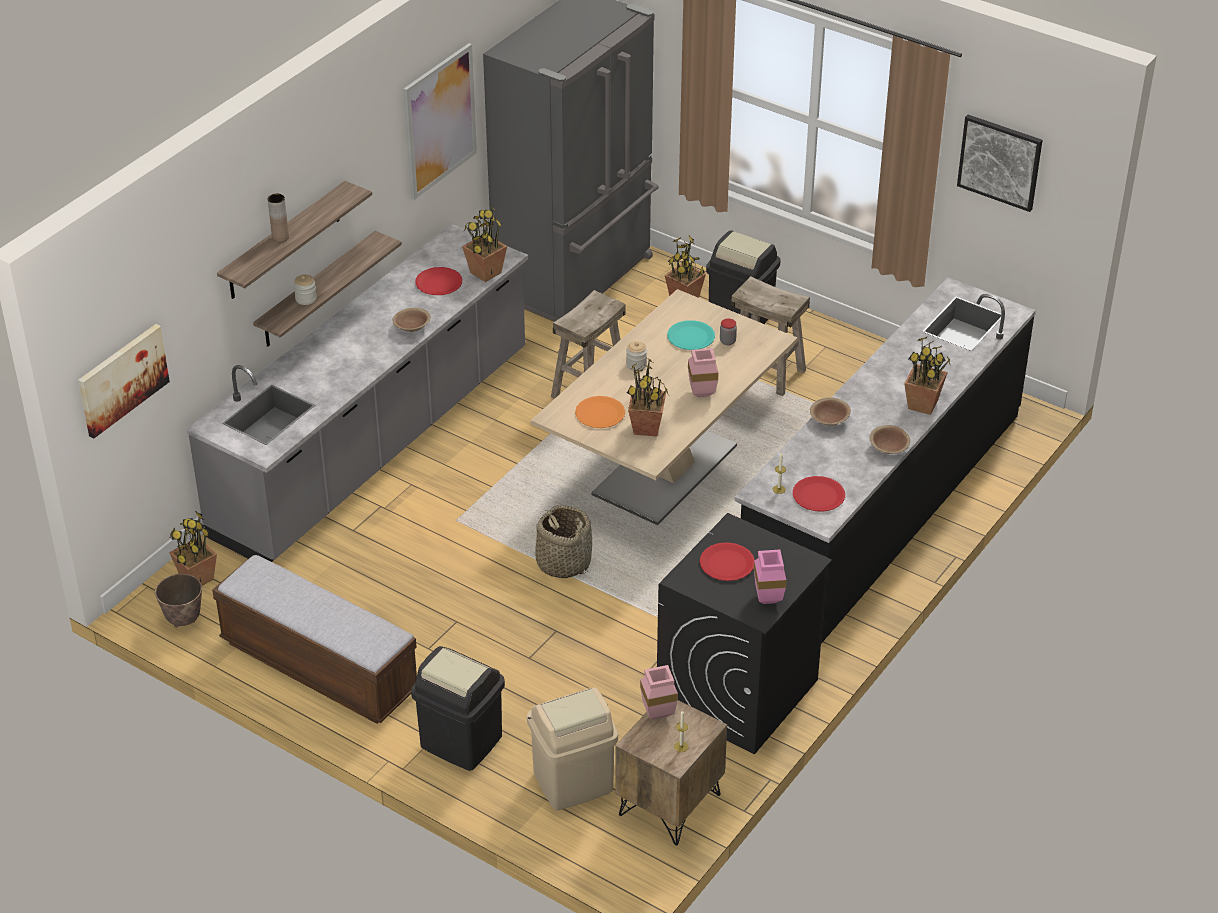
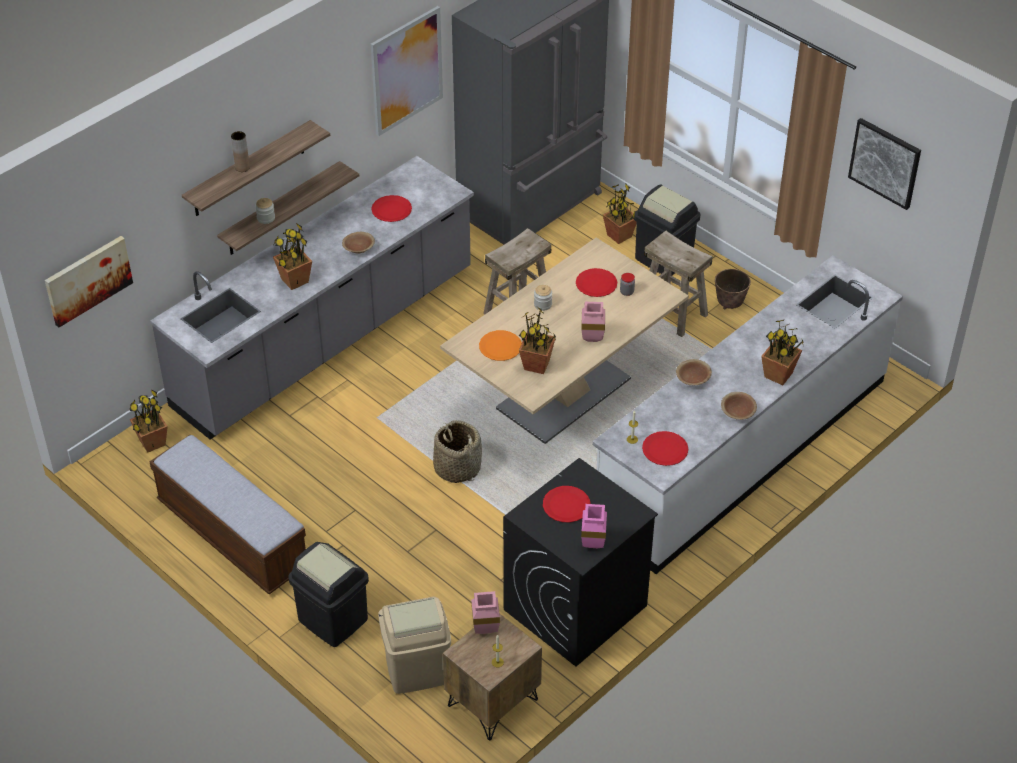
camera: 10 degrees right, 5 degrees up
(183, 620) = (133, 478): planter -> planter (730, 304)
(485, 273) = (433, 205): potted plant -> potted plant (294, 281)
(691, 337) = (596, 284): turquoise plate -> red plate
(881, 506) = (742, 451): black counter -> white counter

